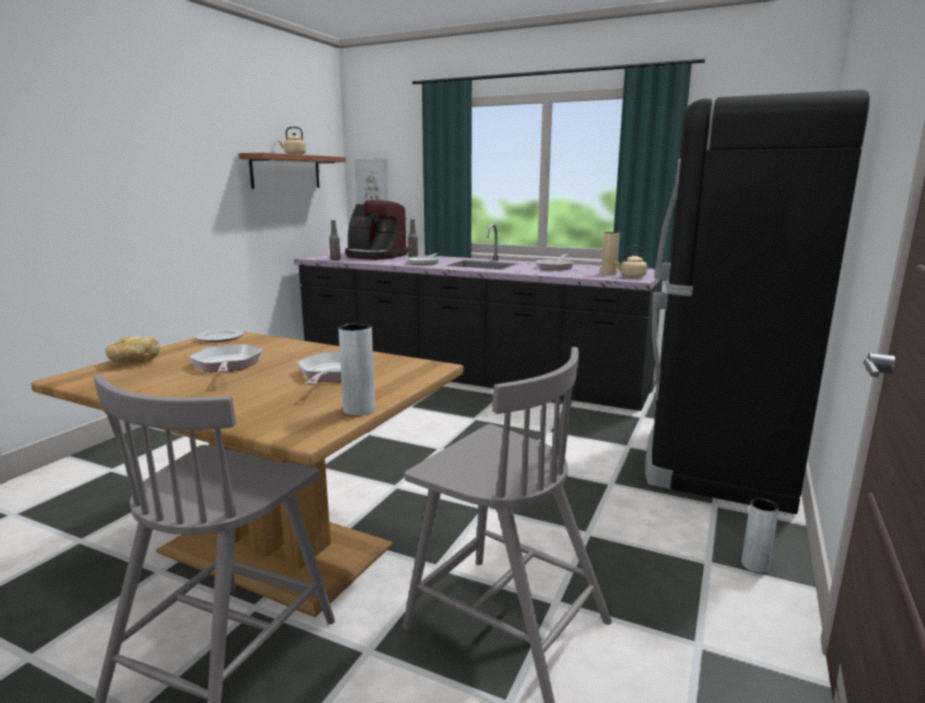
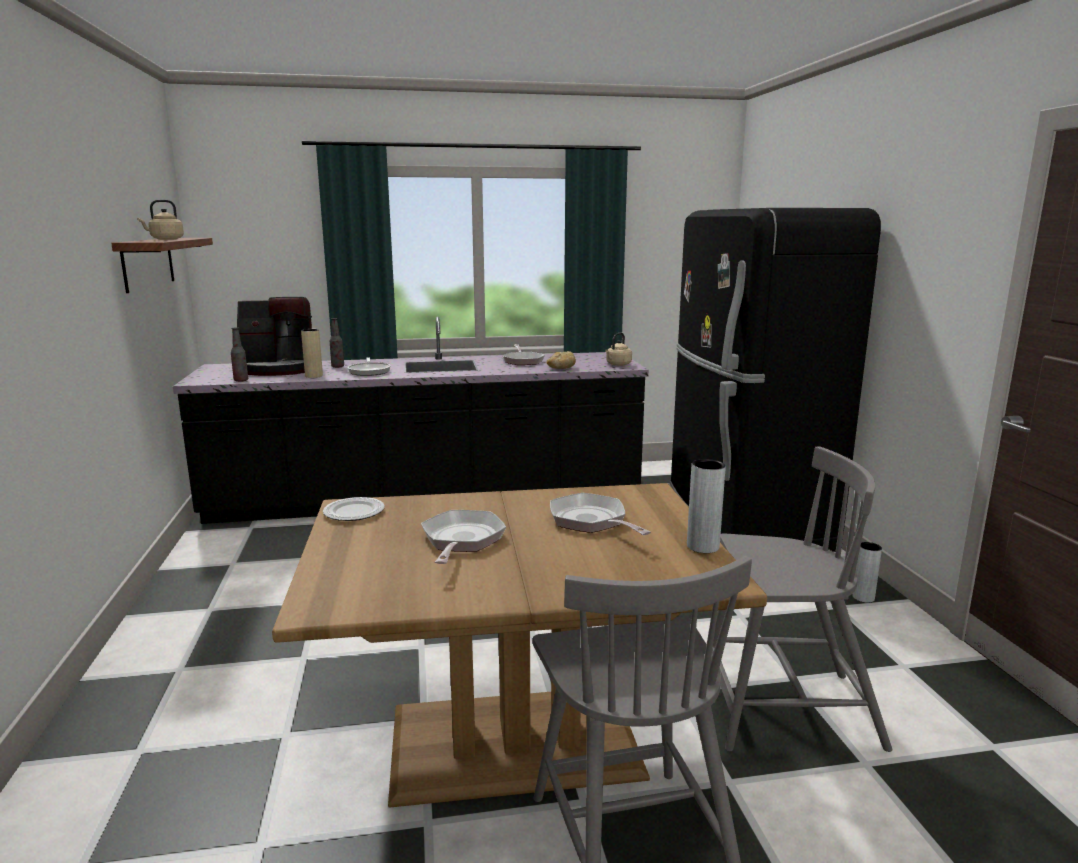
camera: 35 degrees left, 0 degrees up
(133, 362) = (338, 568): bread -> bread (561, 368)
(227, 365) = (461, 541): frying pan -> frying pan turned 60 degrees clockwise
(372, 187) = (236, 275): picture -> none
(608, 274) = (590, 363): beige vase -> beige vase (314, 376)

